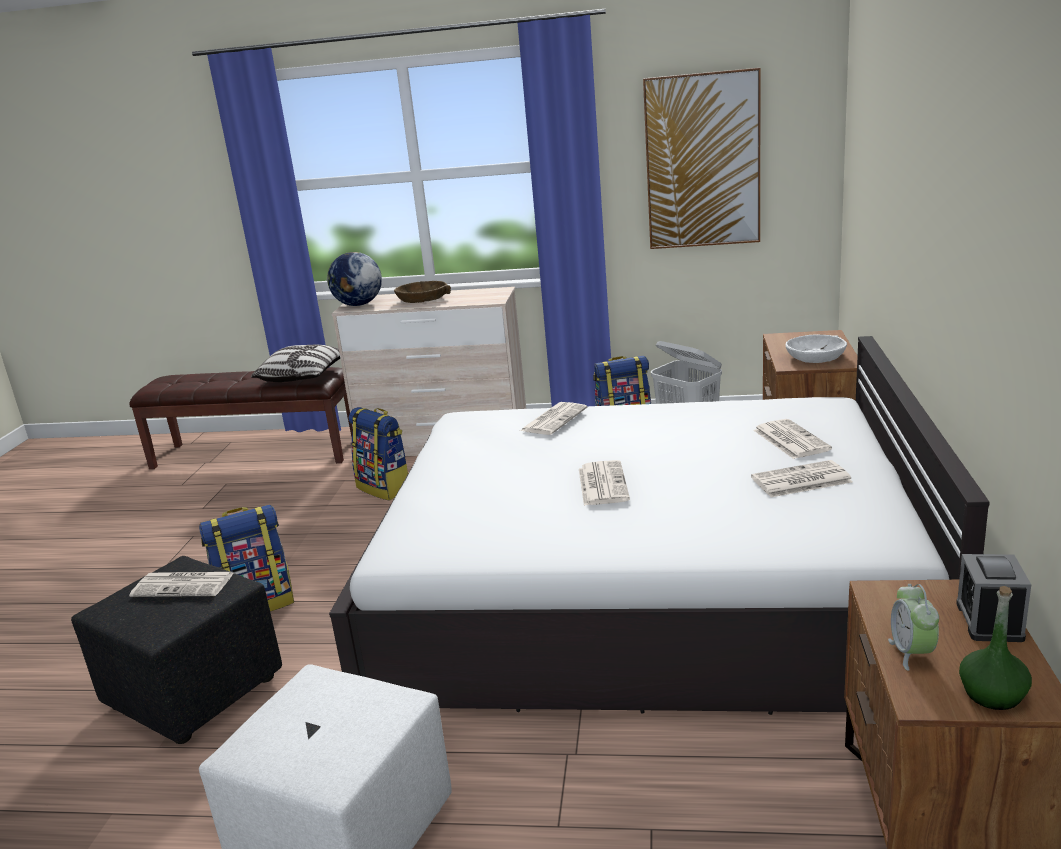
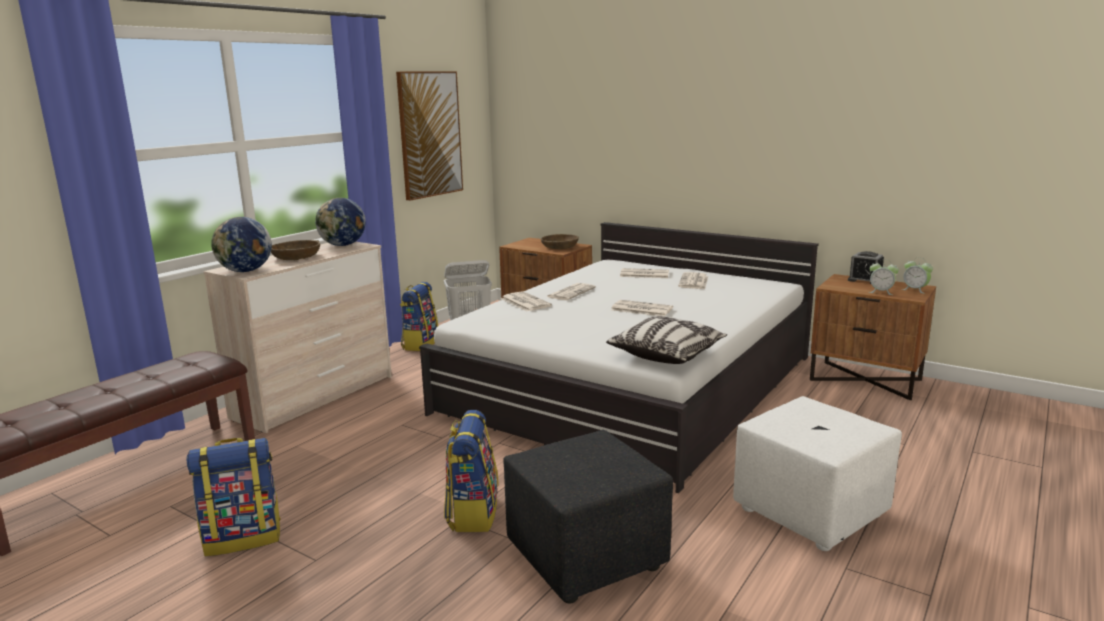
camera: 65 degrees left, 5 degrees down
(185, 585) = (573, 455): newspaper -> newspaper (571, 292)
(303, 376) = (189, 364): pillow -> pillow (667, 354)
(386, 488) = (350, 431): backpack -> backpack (243, 538)
(487, 295) = (343, 245): none -> globe
(815, 357) = (559, 247): white bowl -> brown bowl
(993, 694) = (915, 290): green bottle -> alarm clock

